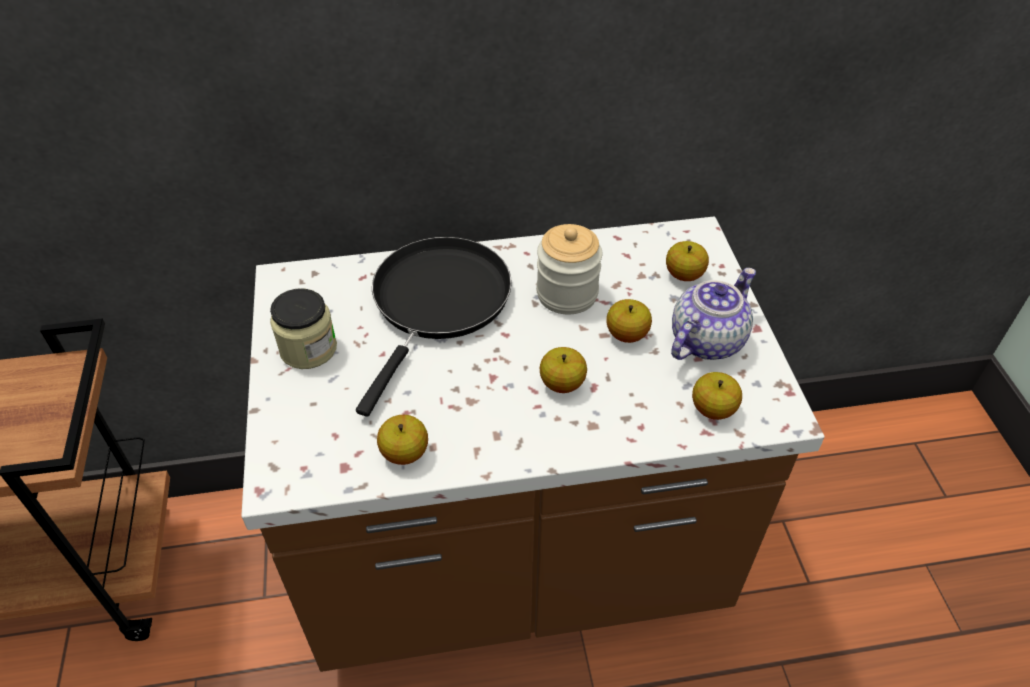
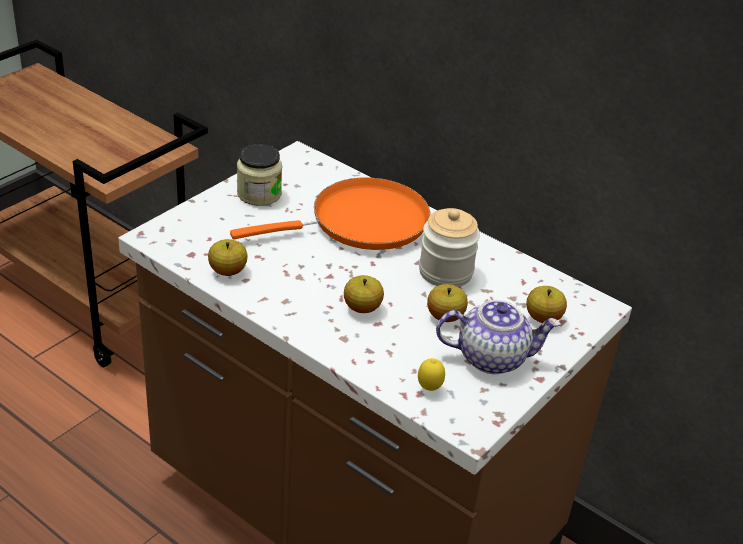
camera: 45 degrees right, 10 degrees down
(438, 303) = (361, 222): black frying pan -> orange frying pan
(713, 409) = (429, 389): apple -> lemon

